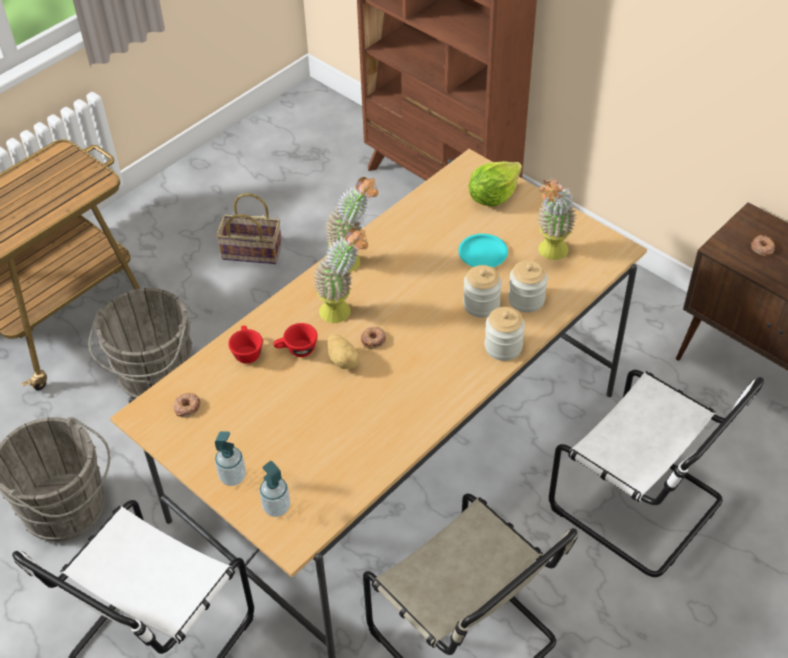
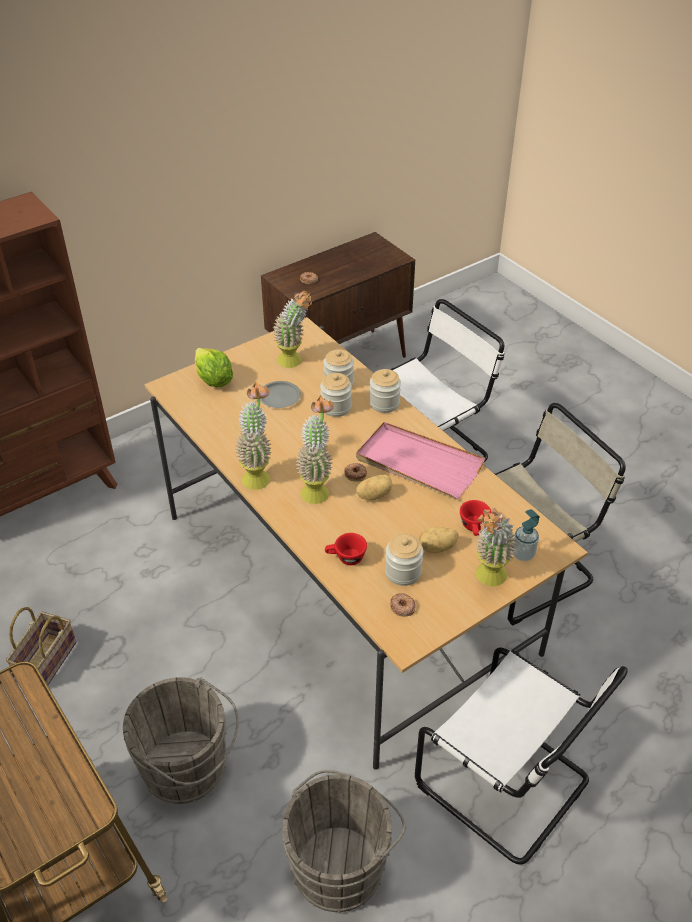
camera: 80 degrees left, 5 degrees down
(232, 477) = (488, 580): soap dispenser -> potted plant
(234, 401) = (403, 572): none -> jar
(273, 426) = (437, 548): none -> potato
(296, 350) = (354, 523): red cup -> red cup (474, 528)
(404, 393) = (418, 463): none -> pink tray
(482, 254) = (280, 397): turquoise plate -> grey plate

